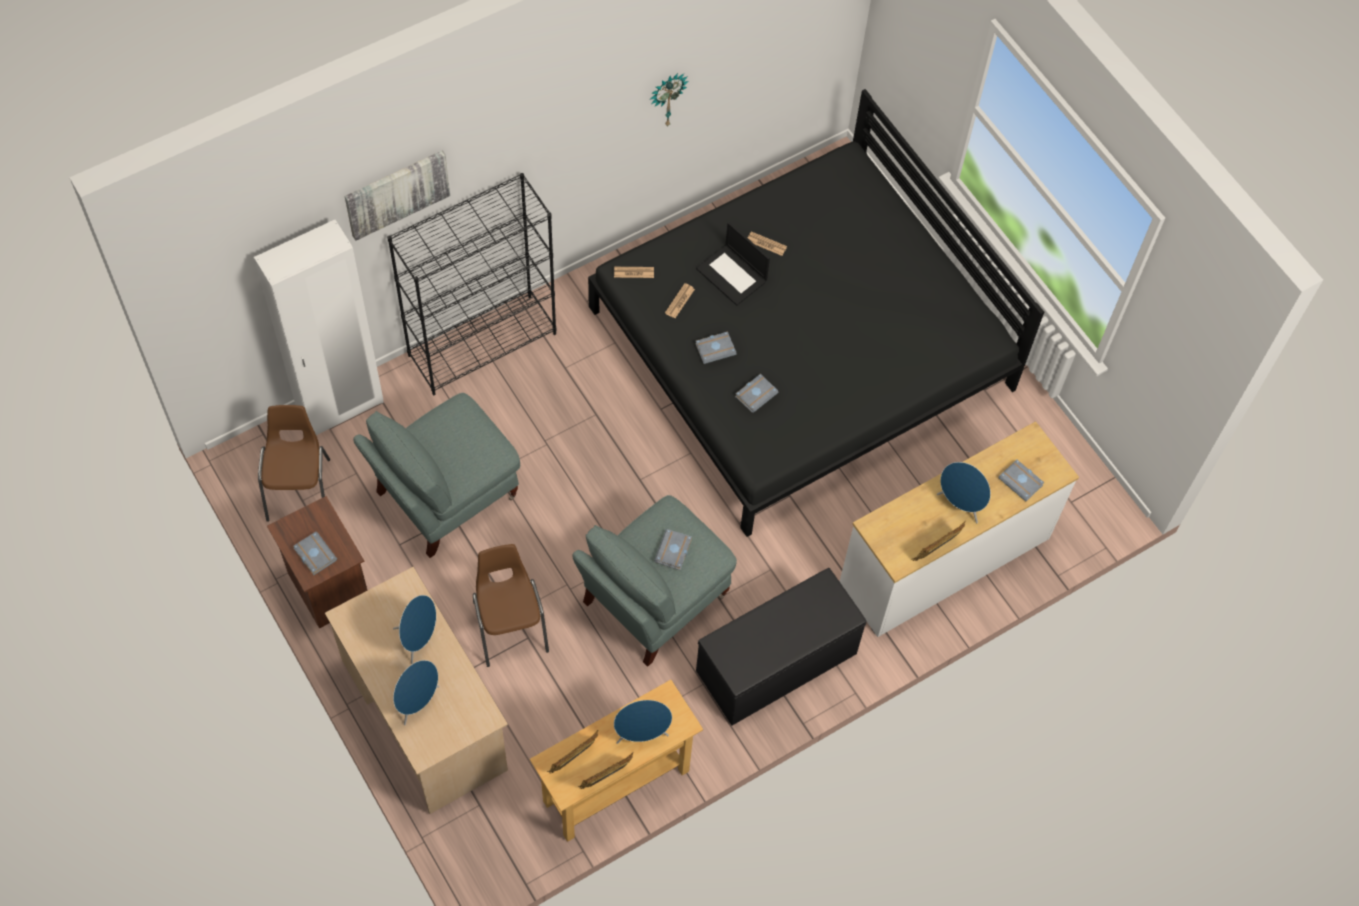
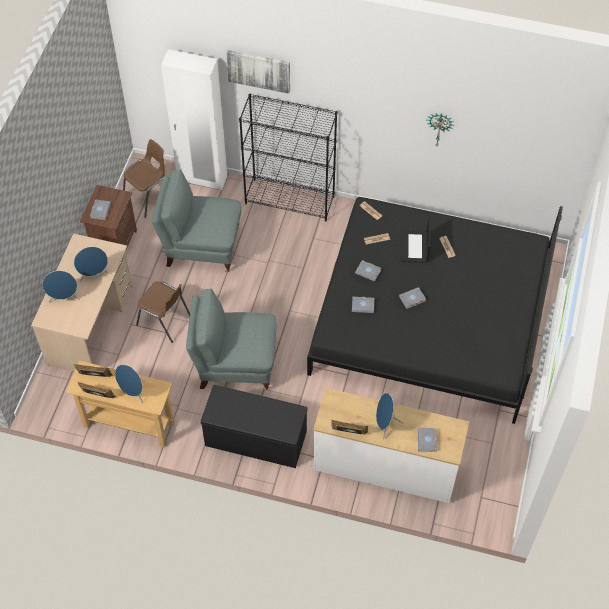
camera: 50 degrees right, 5 degrees down
(510, 626) = (164, 321): brown chair -> brown chair turned 90 degrees clockwise
(674, 552) = (244, 338): grey book -> grey book (412, 299)

